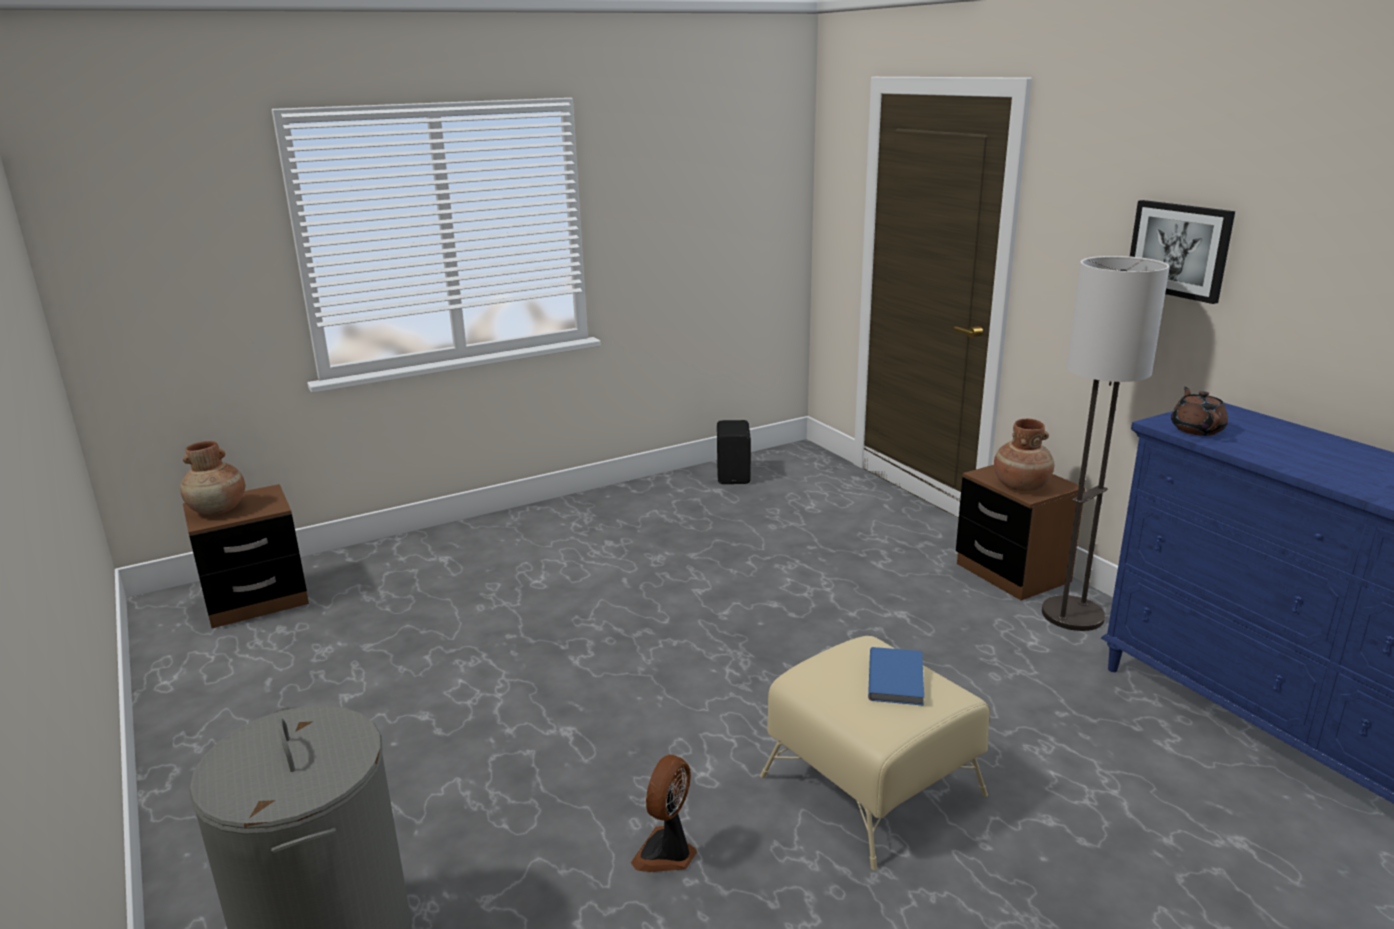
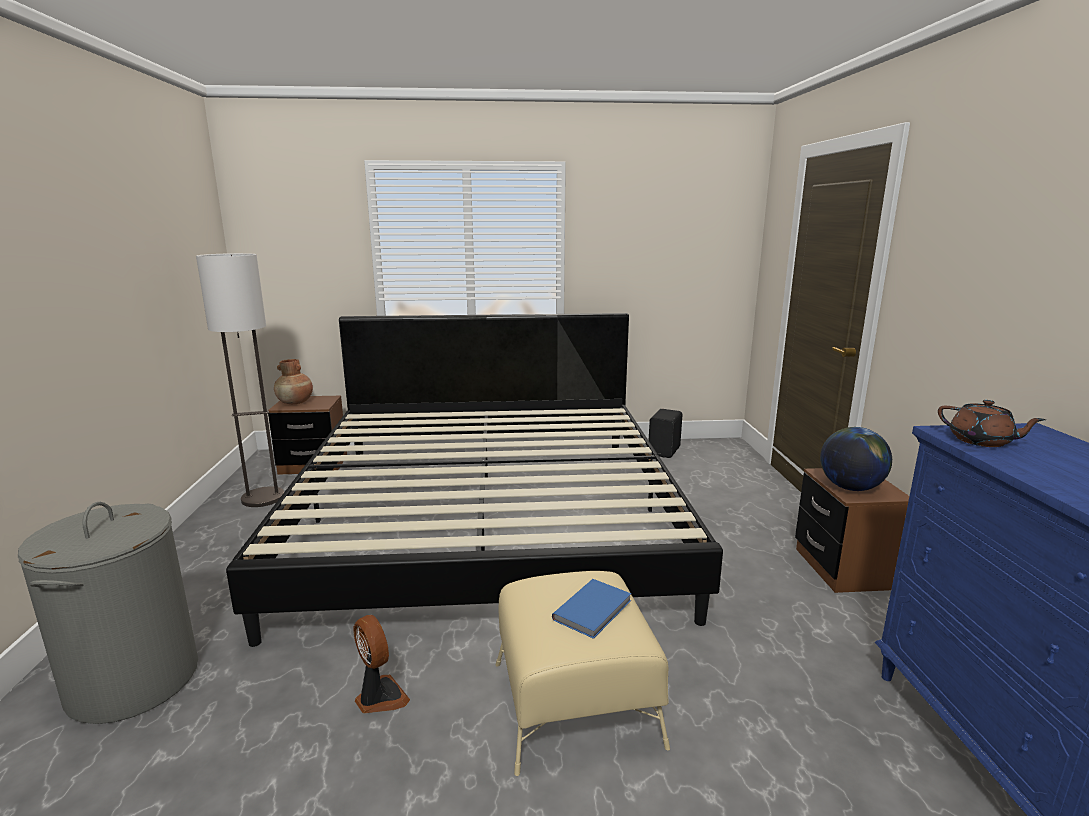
camera: 25 degrees right, 5 degrees down
(594, 615) = (487, 518): none -> bed
(667, 853) = (379, 697): fan -> fan turned 90 degrees clockwise
(1021, 486) = (850, 487): brown vase -> globe
(1072, 615) = (878, 618): floor lamp -> floor lamp (263, 498)
(1179, 250) = (1020, 268): picture -> none
(1196, 429) = (981, 441): brown teapot -> brown teapot turned 105 degrees clockwise

